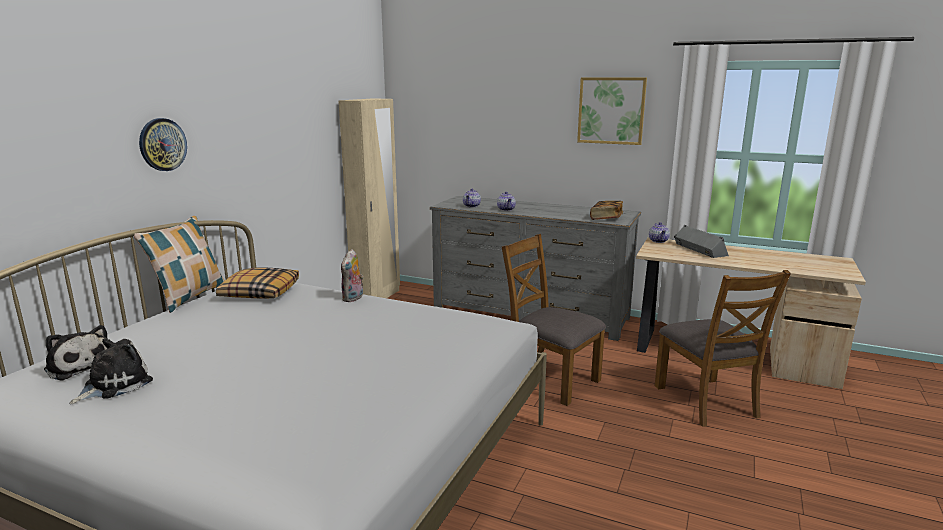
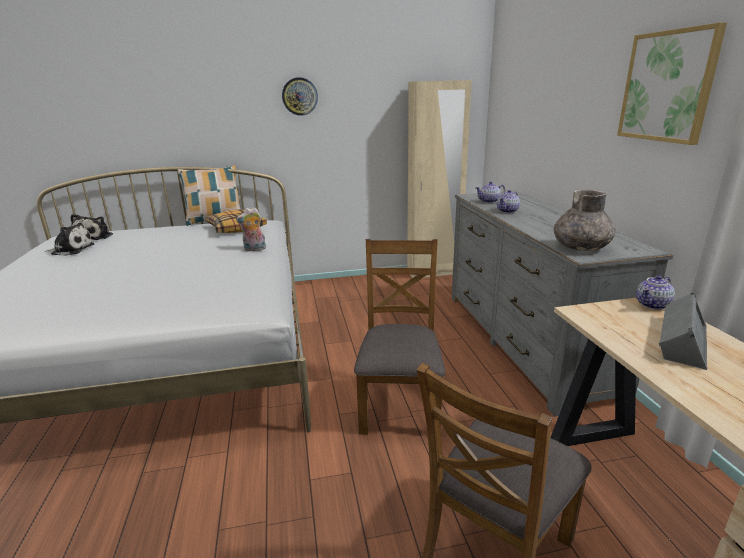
camera: 55 degrees right, 5 degrees up
(162, 144) = (211, 111): wall clock -> wall clock (299, 96)
(606, 218) = (581, 248): book -> grey vase

